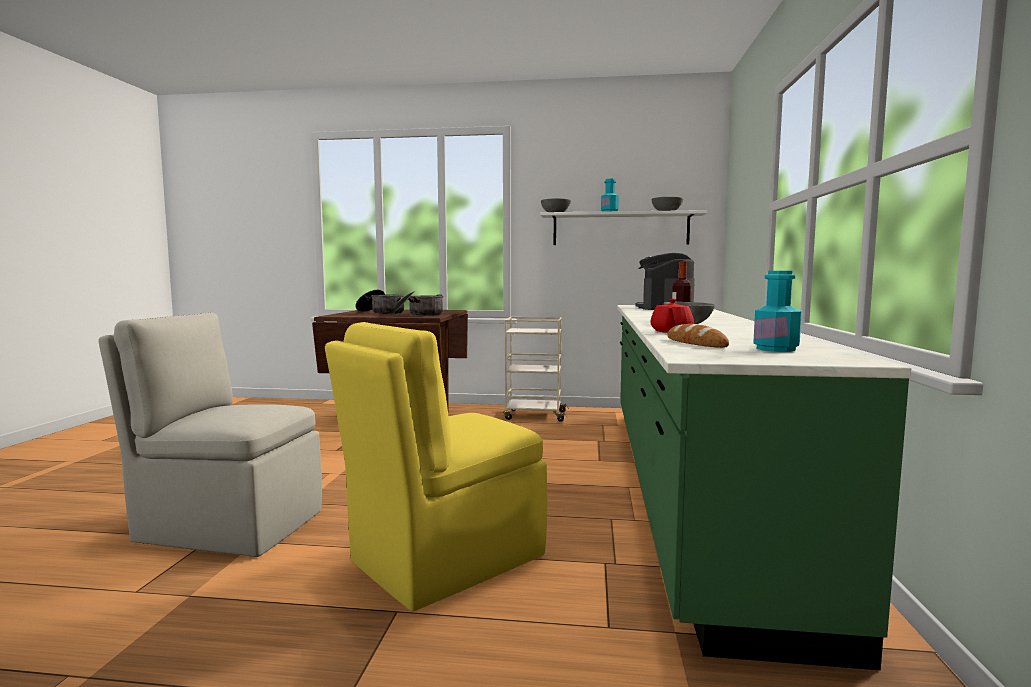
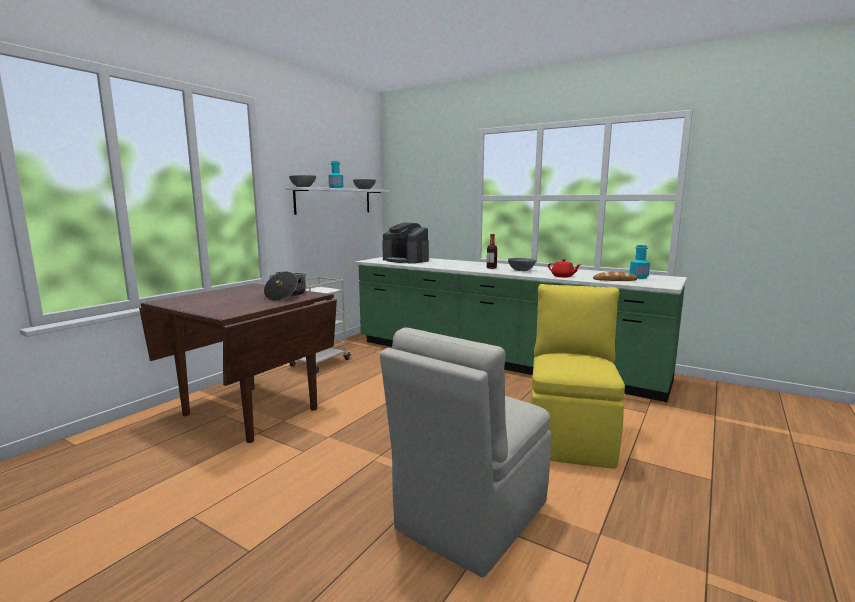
camera: 65 degrees left, 5 degrees up
(382, 312) = (225, 300): cooking pot -> none
(443, 560) = (570, 436): yellow chair -> yellow chair turned 150 degrees counterclockwise

